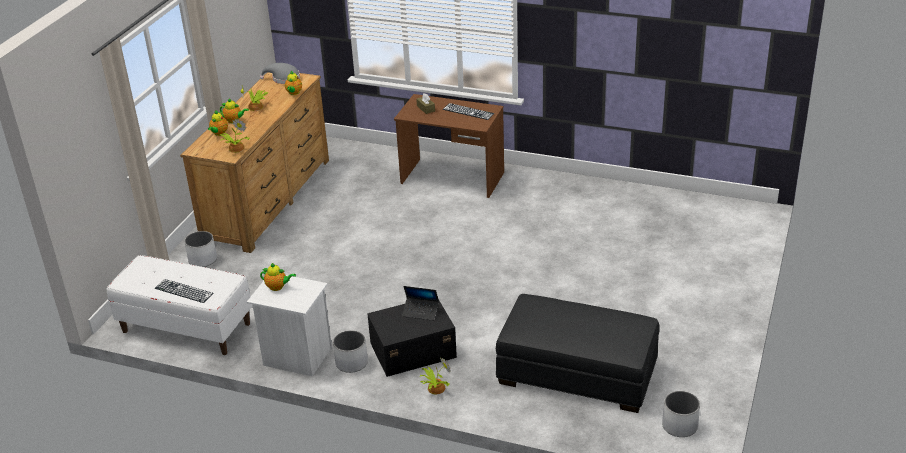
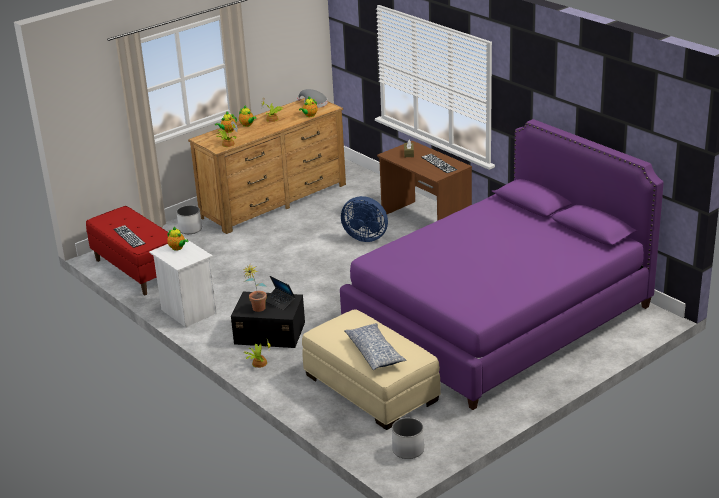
camera: 30 degrees right, 5 degrees down
(186, 328) = (137, 270): white bench -> red bench
(351, 363) = (219, 327): white planter -> none
(406, 329) = (257, 310): none -> potted plant
(407, 212) = (365, 237): none -> blue fan
(577, 373) = (371, 387): black ottoman -> beige ottoman
(597, 334) = (375, 352): none -> pillow
(622, 257) = (498, 319): none -> purple bed

